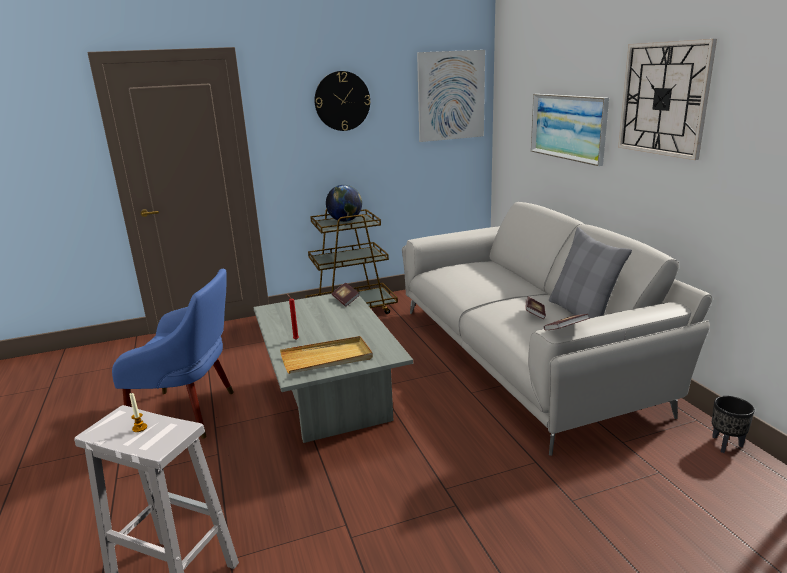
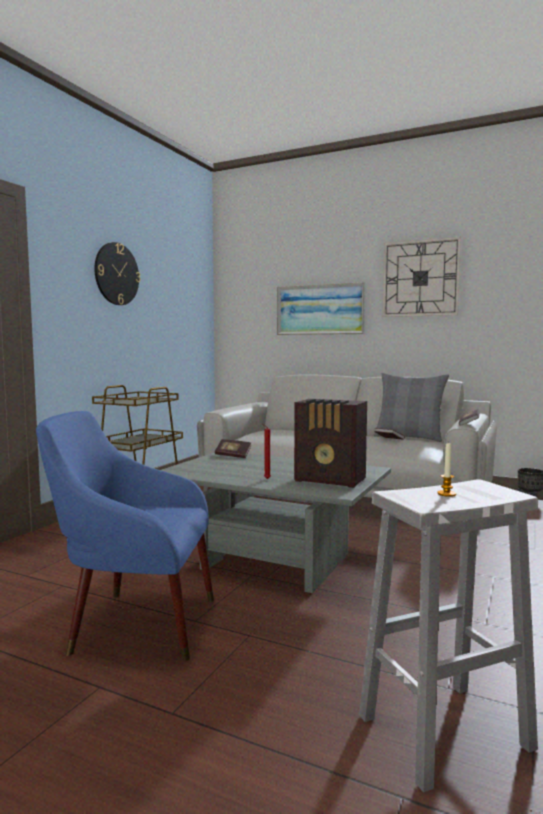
camera: 45 degrees left, 15 degrees down
(191, 413) = (135, 623): blue armchair -> blue armchair turned 135 degrees counterclockwise
(327, 358) = (331, 480): beige tray -> radio
(345, 221) = (133, 400): globe -> none
(451, 96) = (190, 288): picture -> none

